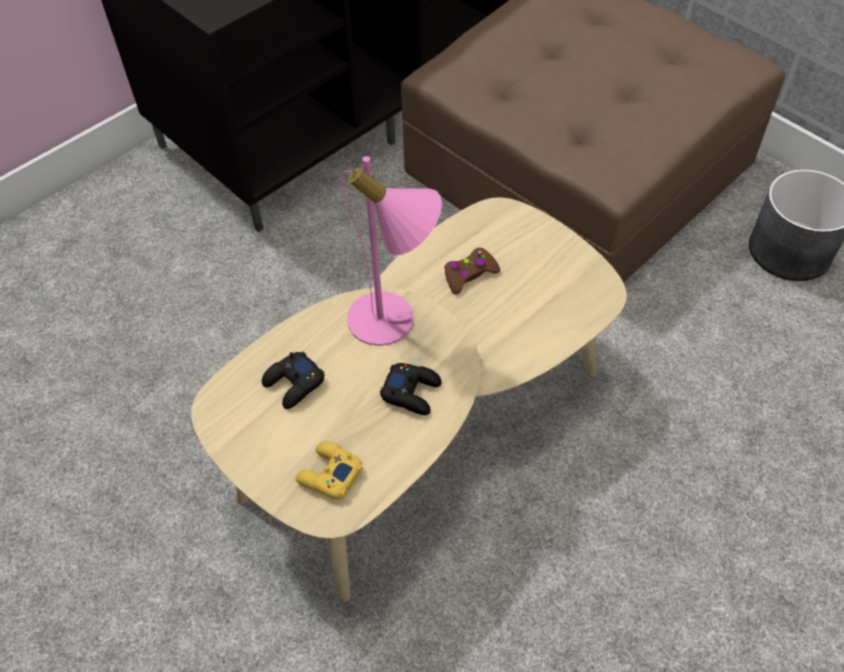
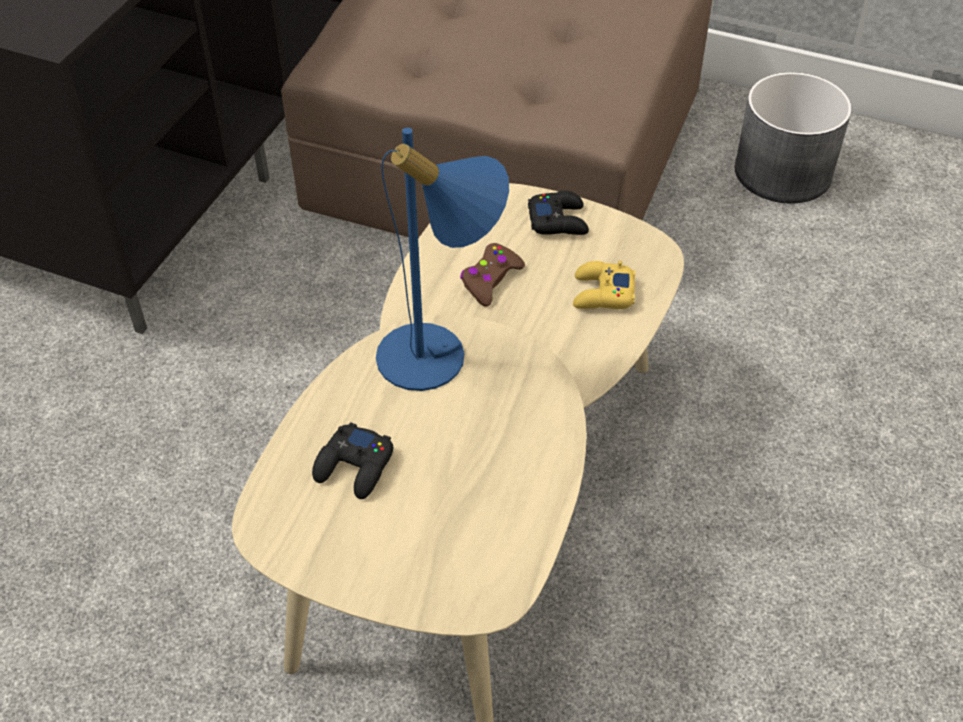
camera: 25 degrees left, 5 degrees down
(329, 474) = (460, 555): yellow game controller -> yellow game controller (602, 293)
(393, 322) = (439, 356): pink table lamp -> blue table lamp
(412, 392) = (506, 427): black game controller -> black game controller (558, 220)

